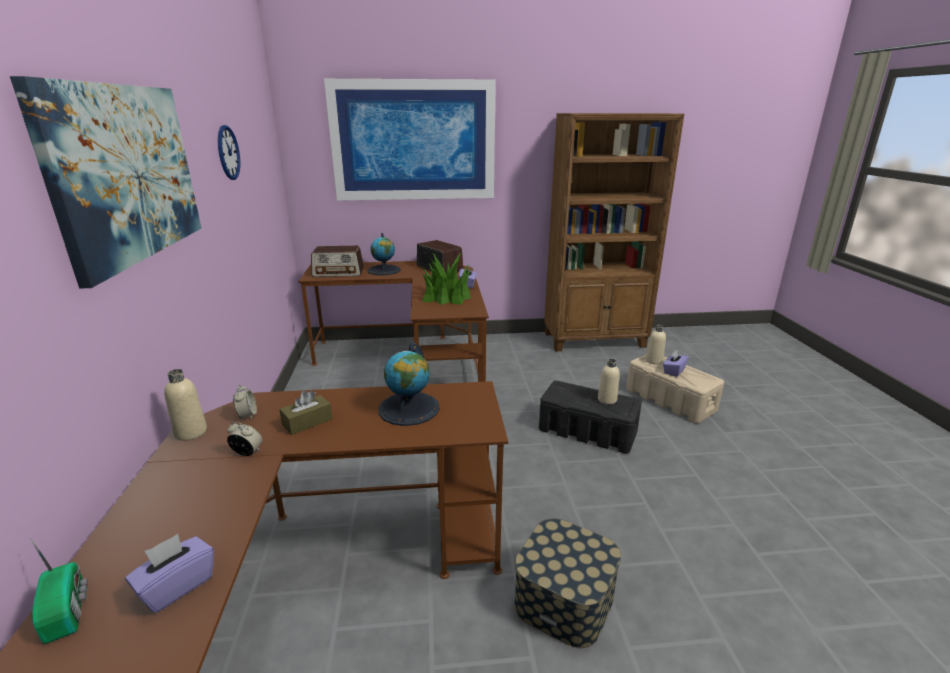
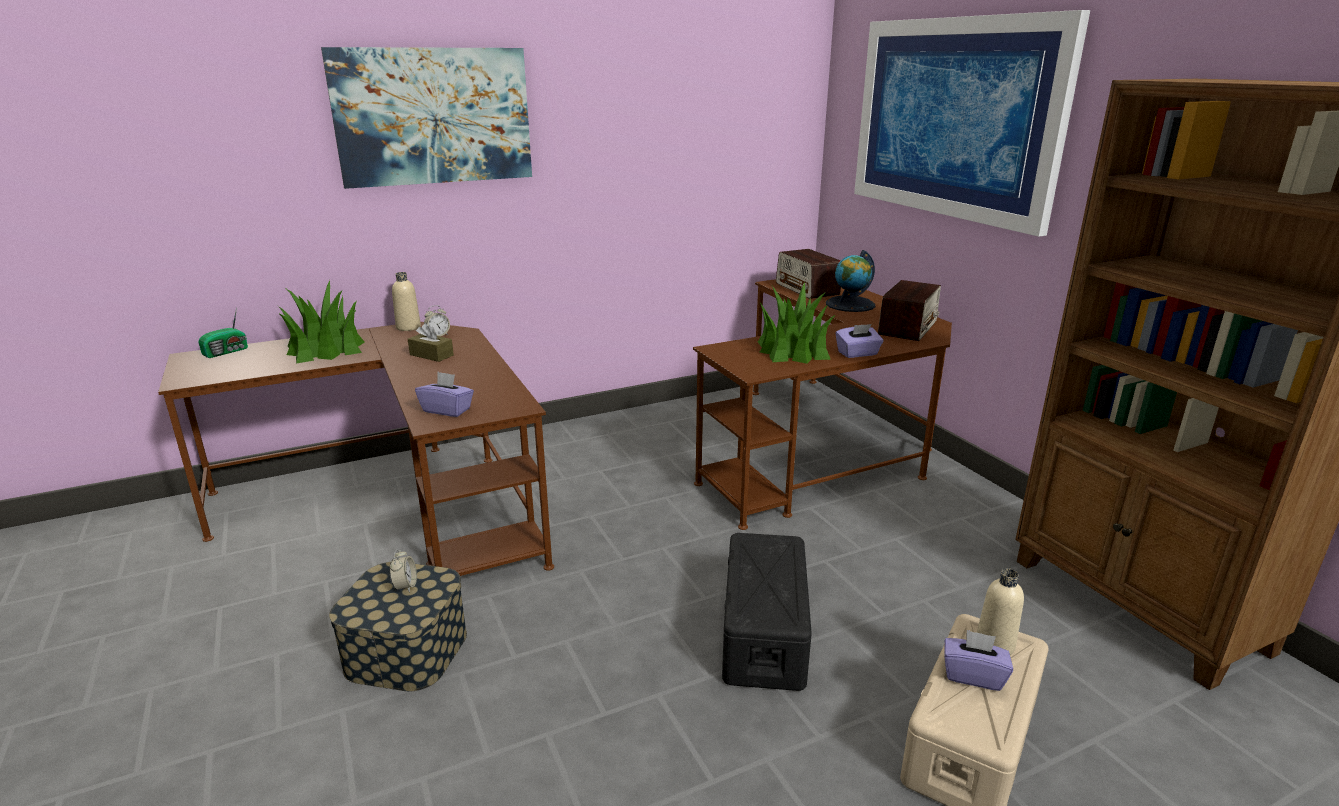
camera: 70 degrees right, 0 degrees up
(177, 586) = (237, 368): purple tissue box -> purple tissue box (447, 410)
(192, 497) = (325, 349): none -> potted plant
(228, 152) = (646, 111): wall clock -> none
(247, 452) = (382, 348): alarm clock -> alarm clock (405, 586)
(409, 408) = (466, 385): globe -> none
(607, 399) = (775, 594): beige bottle -> none

